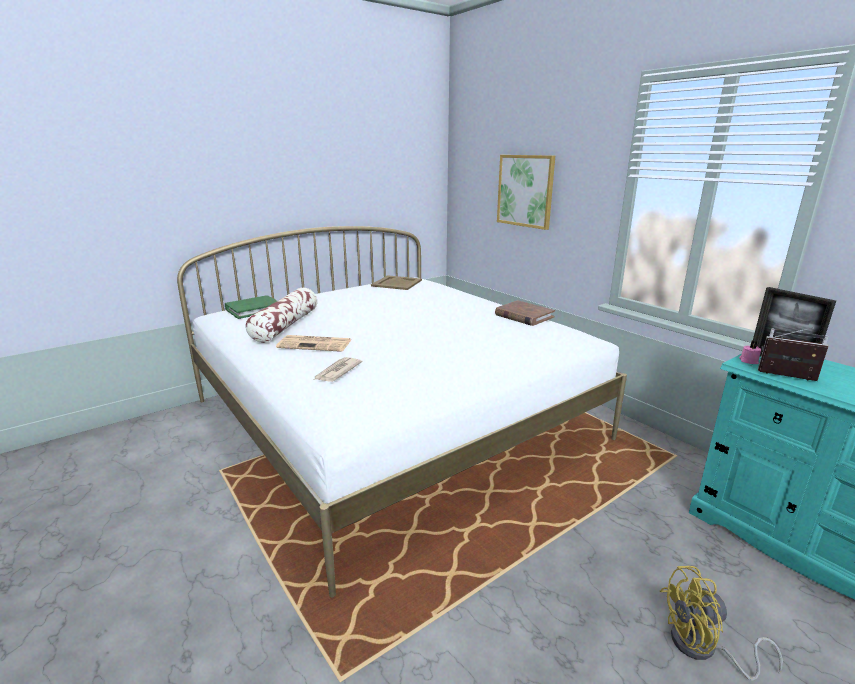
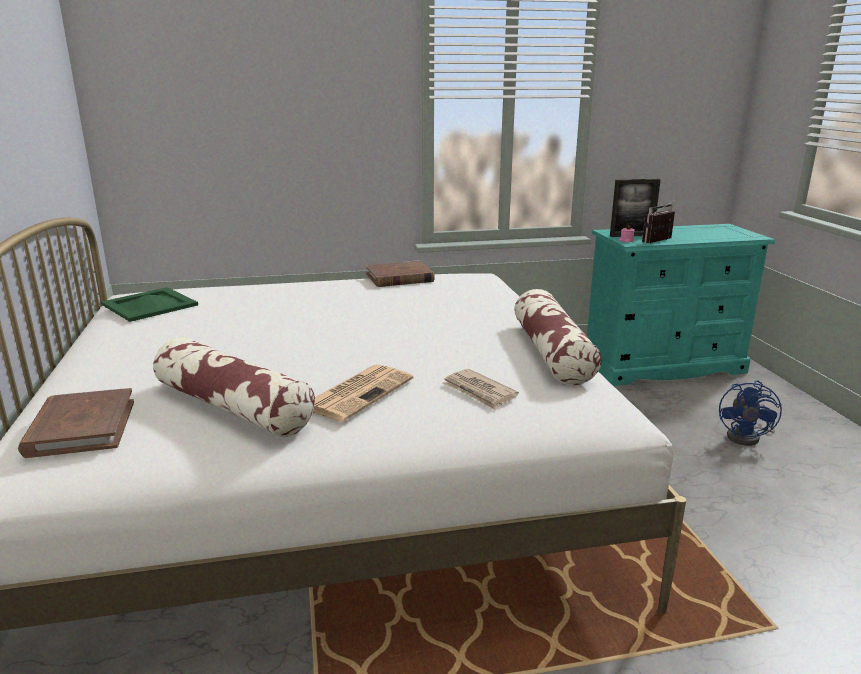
camera: 65 degrees left, 0 degrees up
(253, 309) = (81, 427): green book -> brown book
(397, 283) = (150, 304): beige tray -> green tray
(430, 385) = (551, 353): none -> pillow
(525, 191) = (272, 126): picture -> none
(702, 649) = (748, 437): yellow fan -> blue fan

